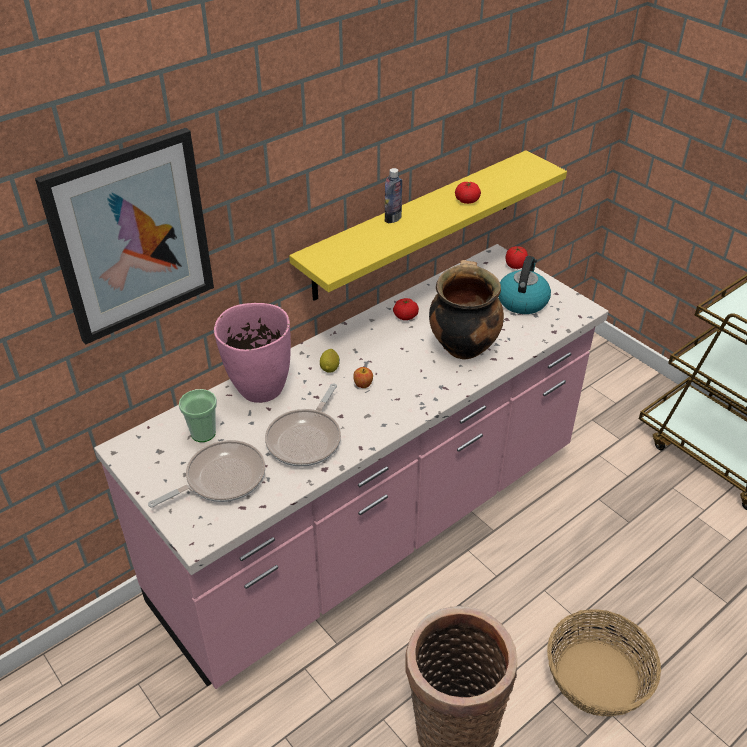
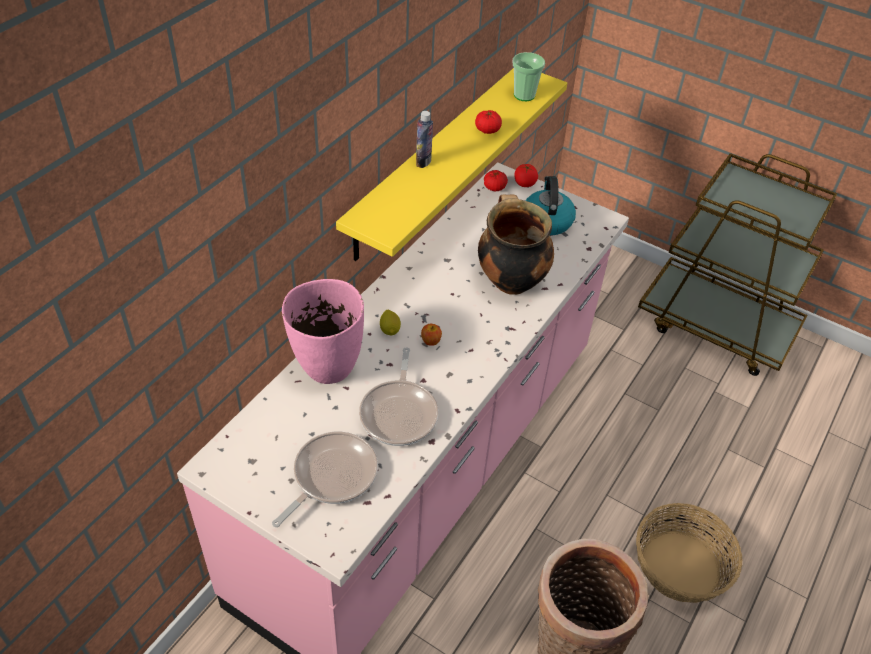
camera: 20 degrees left, 5 degrees up
(132, 237) = (204, 243): picture -> none
(203, 433) = (290, 430): cup -> cup (524, 95)
(405, 316) = (441, 258): tomato -> tomato (494, 187)

